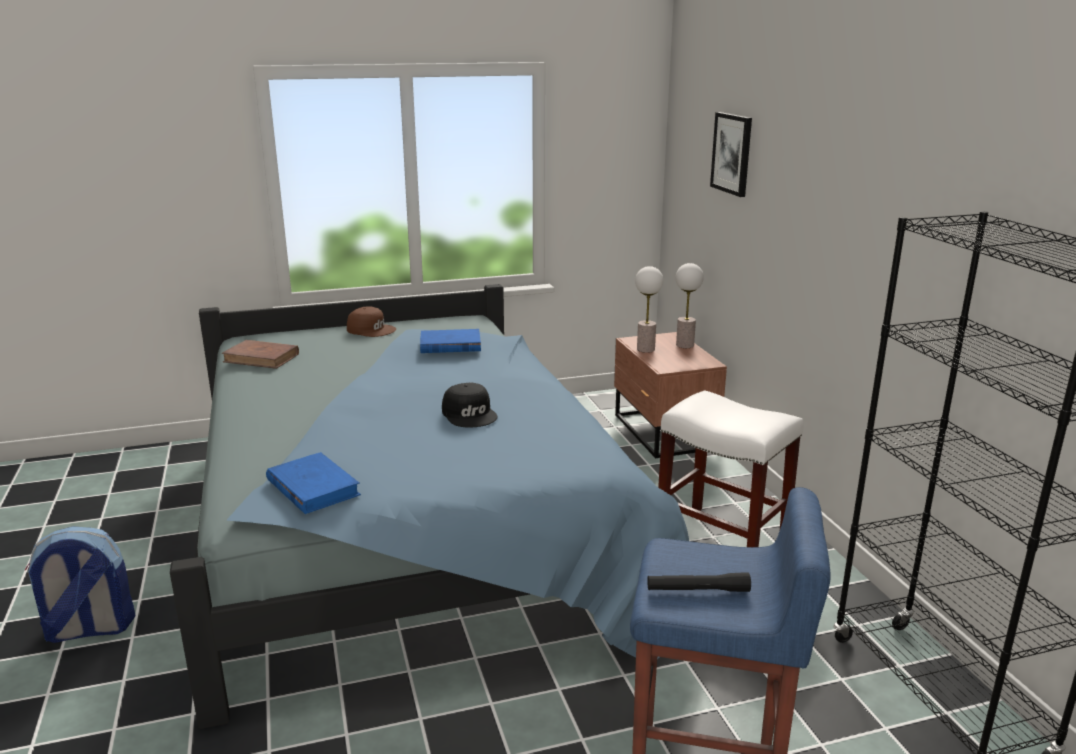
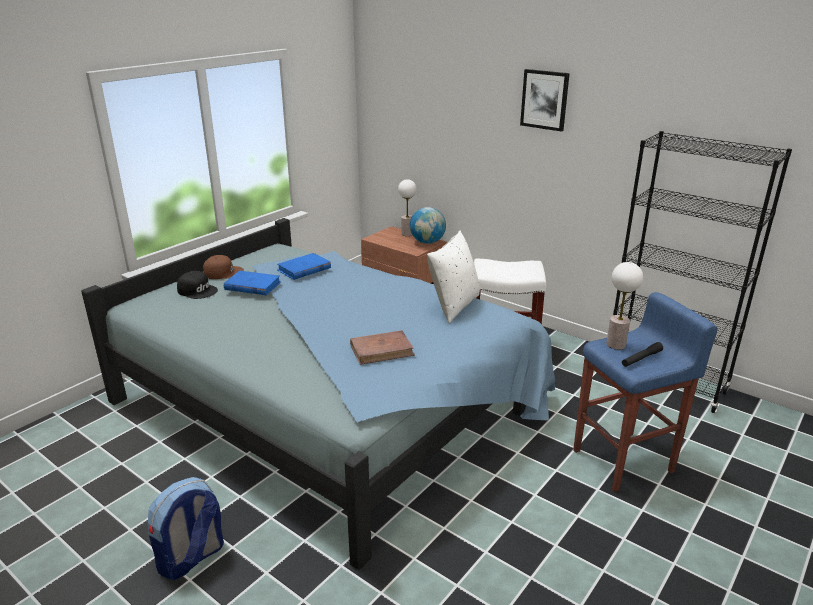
camera: 35 degrees left, 5 degrees up
(261, 358) = (176, 315): brown book -> brown book (382, 350)
(313, 487) = (377, 383): blue book -> blue book (252, 286)
(470, 414) = (392, 309): black cap -> black cap (198, 290)
(552, 433) = (453, 306): none -> white pillow
(646, 349) = (389, 242): table lamp -> table lamp (615, 344)
(697, 361) = (427, 242): none -> globe
(732, 153) = (434, 104): picture -> picture (544, 99)

